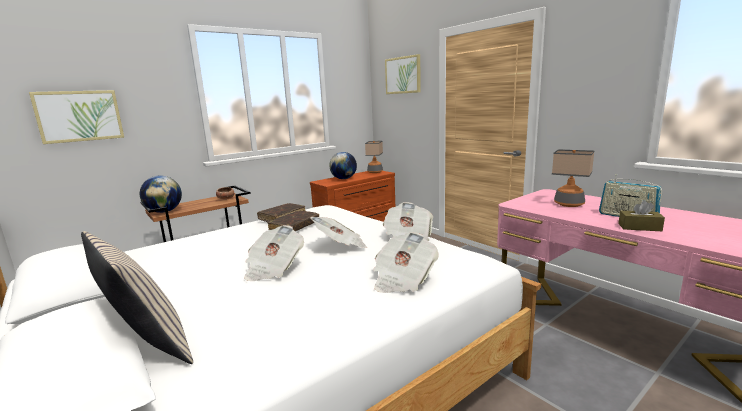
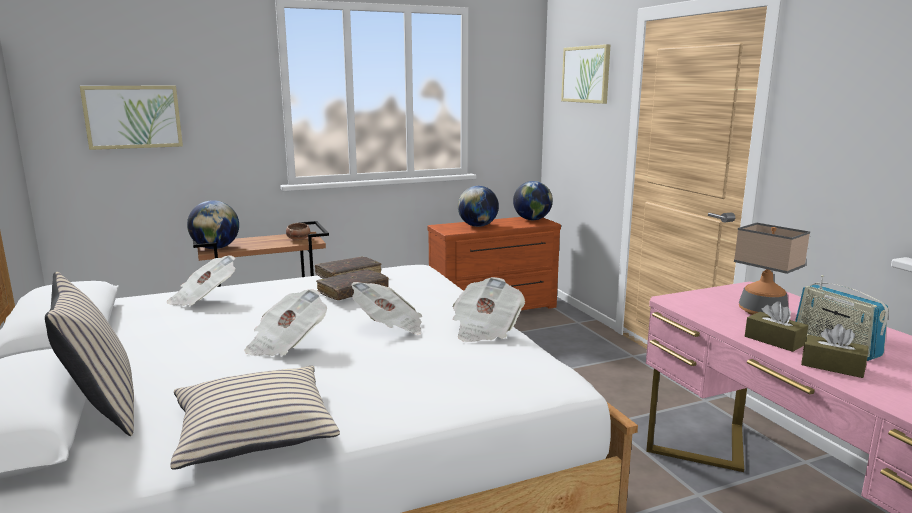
camera: 15 degrees right, 0 degrees up
(298, 337) = (254, 431): none -> beige pillow
(375, 172) = (532, 219): table lamp -> globe
(402, 279) = (428, 384): newspaper -> newspaper (203, 298)
(593, 218) = (774, 341): none -> brown tissue box

